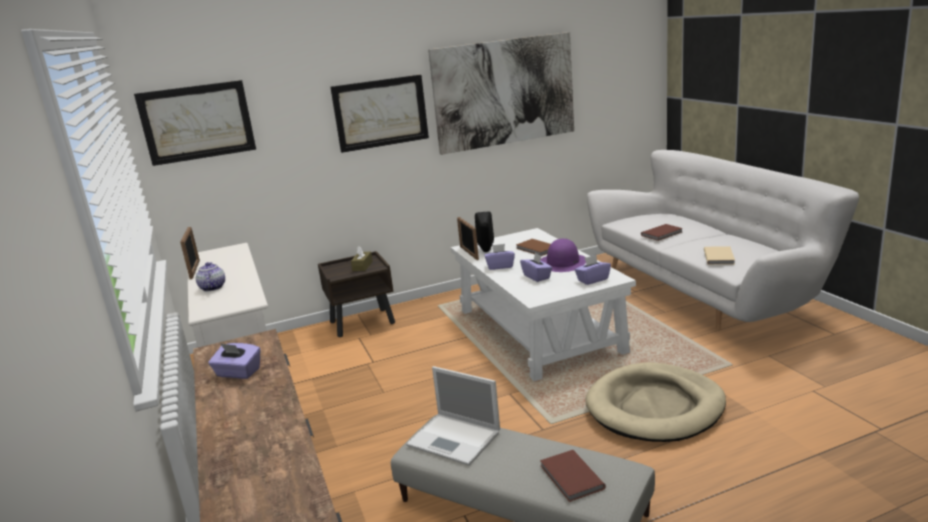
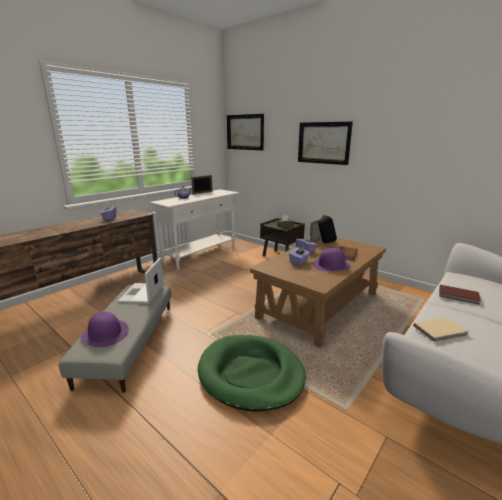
camera: 60 degrees right, 0 degrees up
(504, 92) = (413, 143): picture -> none
(539, 331) = (319, 305): white coffee table -> brown coffee table
(570, 478) = (105, 333): brown book -> purple hat
(592, 280) = (310, 279): purple tissue box -> none
(655, 407) = (251, 374): beige dog bed -> green dog bed

